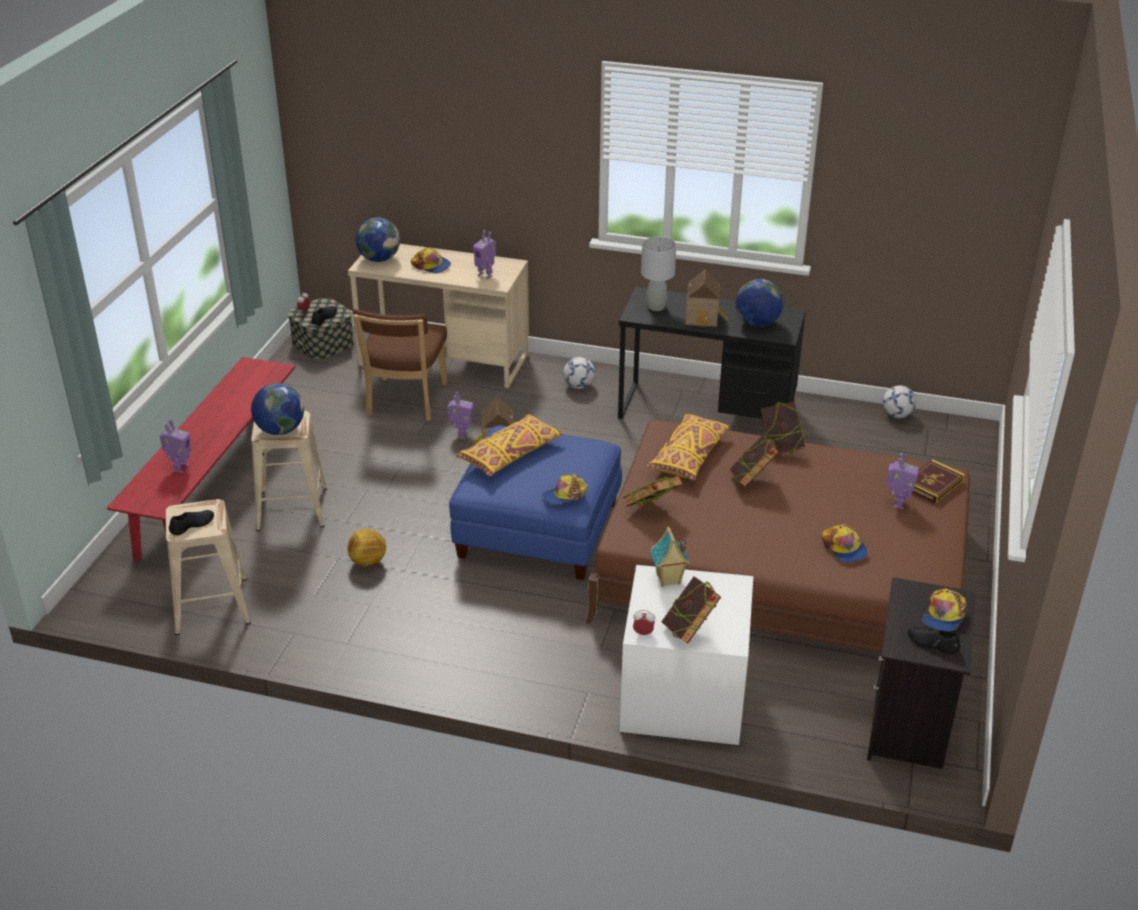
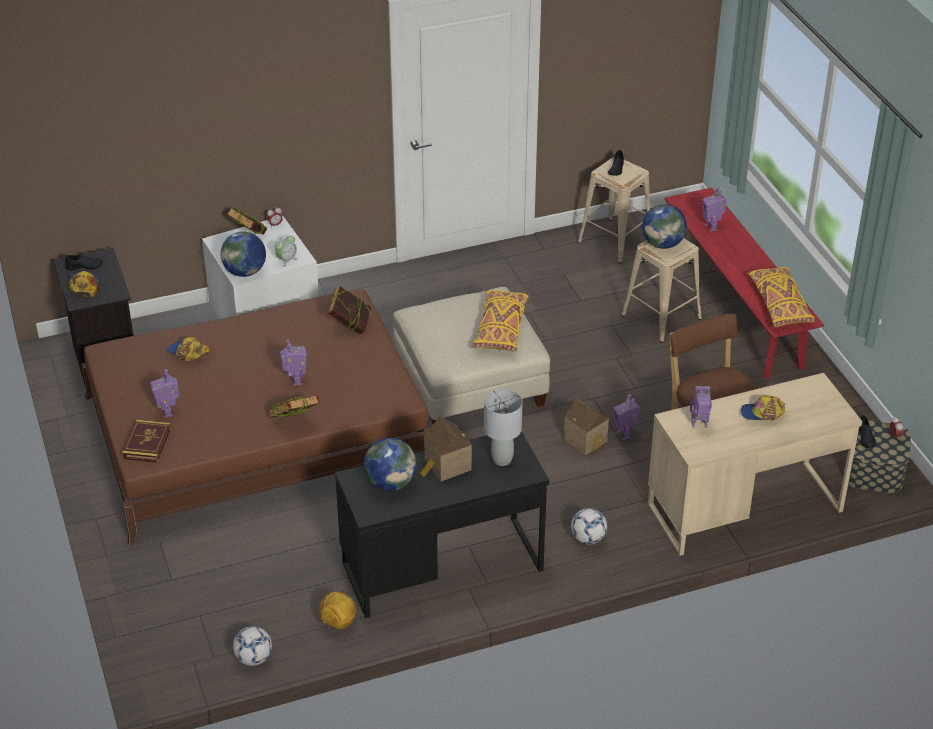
camera: 145 degrees right, 5 degrees up
(368, 562) = (558, 307): football -> football (338, 623)
(379, 259) = (818, 398): globe -> globe (245, 272)
(538, 529) = (469, 382): blue ottoman -> beige ottoman
(565, 495) = (424, 313): cap -> none
(668, 580) = (286, 260): toy house -> alarm clock
(689, 456) = (362, 382): yellow pillow -> yellow pillow (780, 305)
(752, 480) = (295, 381): book -> toy robot

